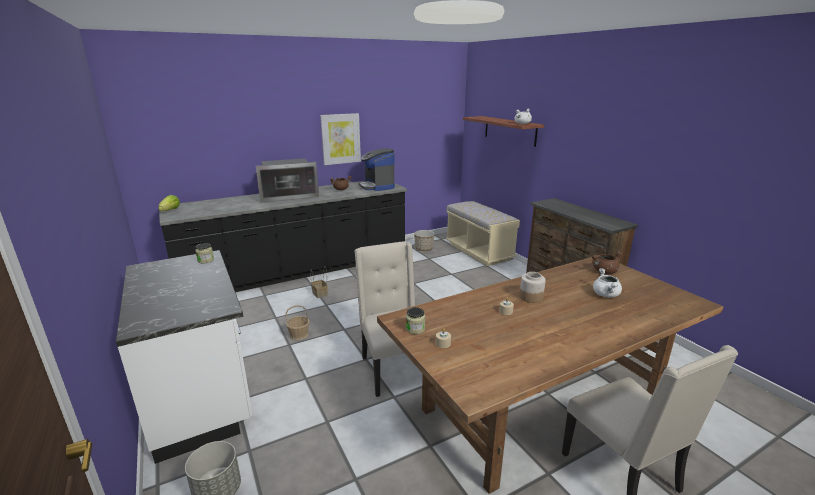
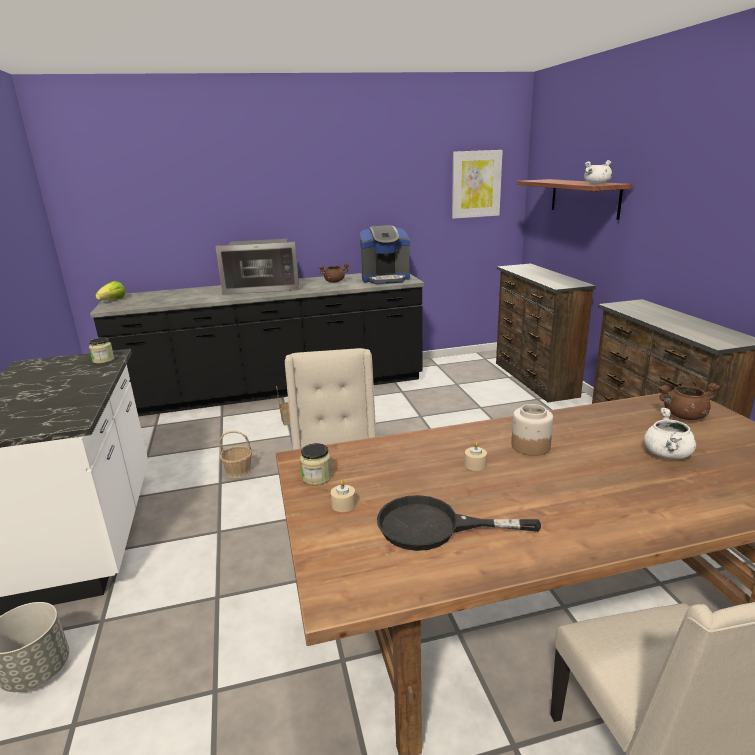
camera: 15 degrees right, 0 degrees up
(340, 139) = (340, 213): picture -> picture (476, 184)
(377, 186) = (385, 279): coffee machine -> coffee machine turned 90 degrees counterclockwise
(424, 249) = (455, 370): planter -> none
(479, 252) = (533, 379): beige bench -> brown dresser
(503, 350) = (434, 527): none -> black frying pan

